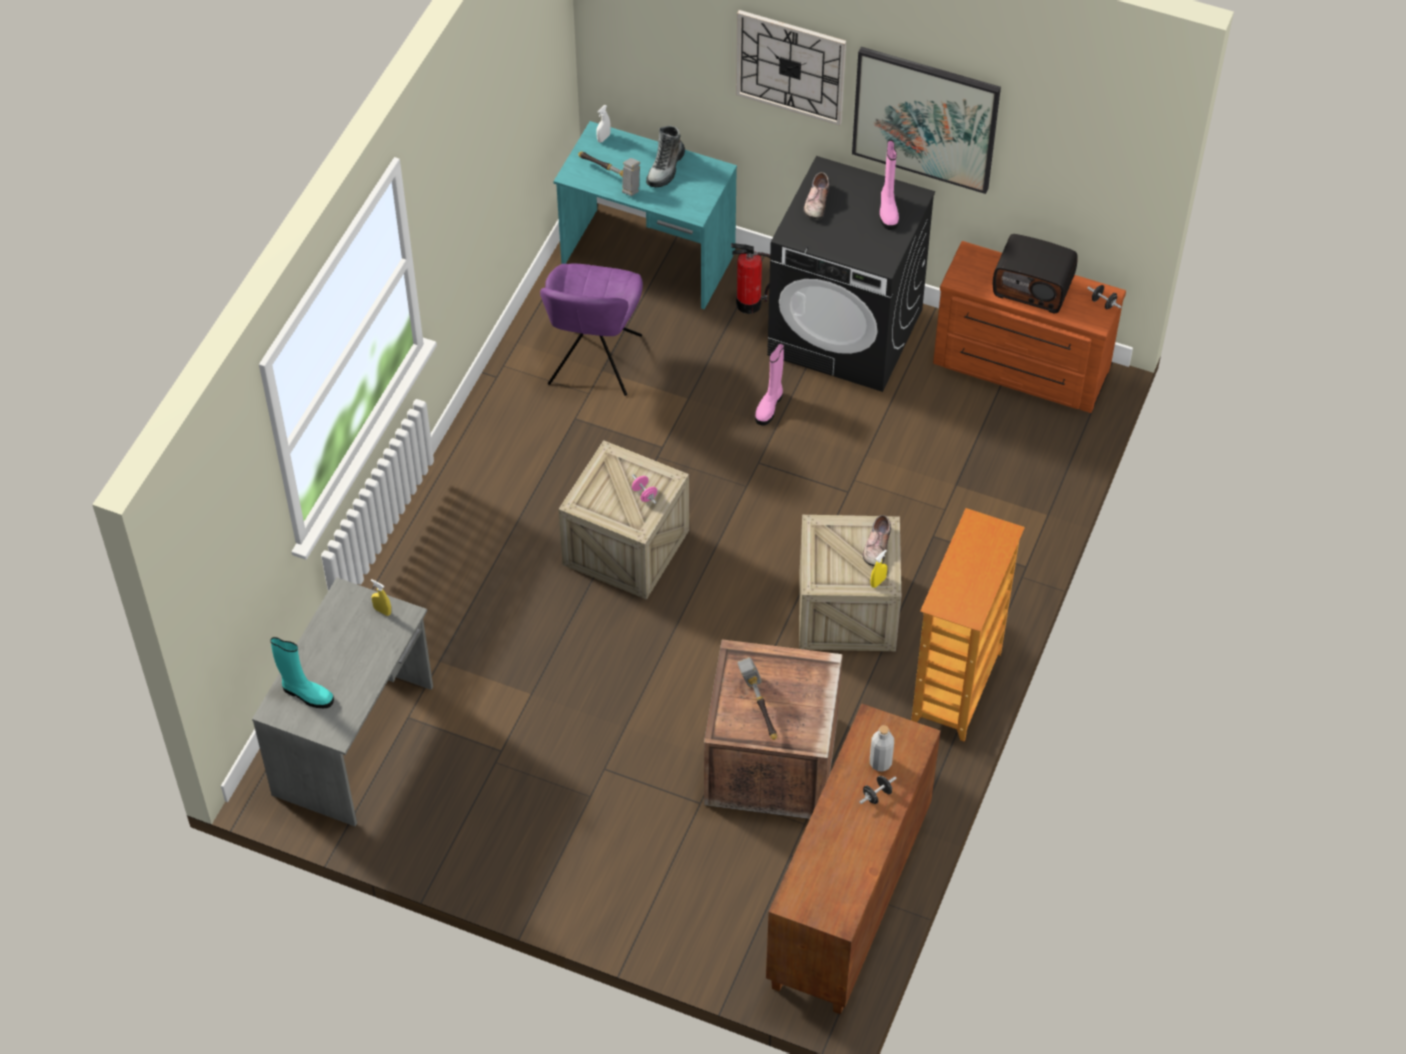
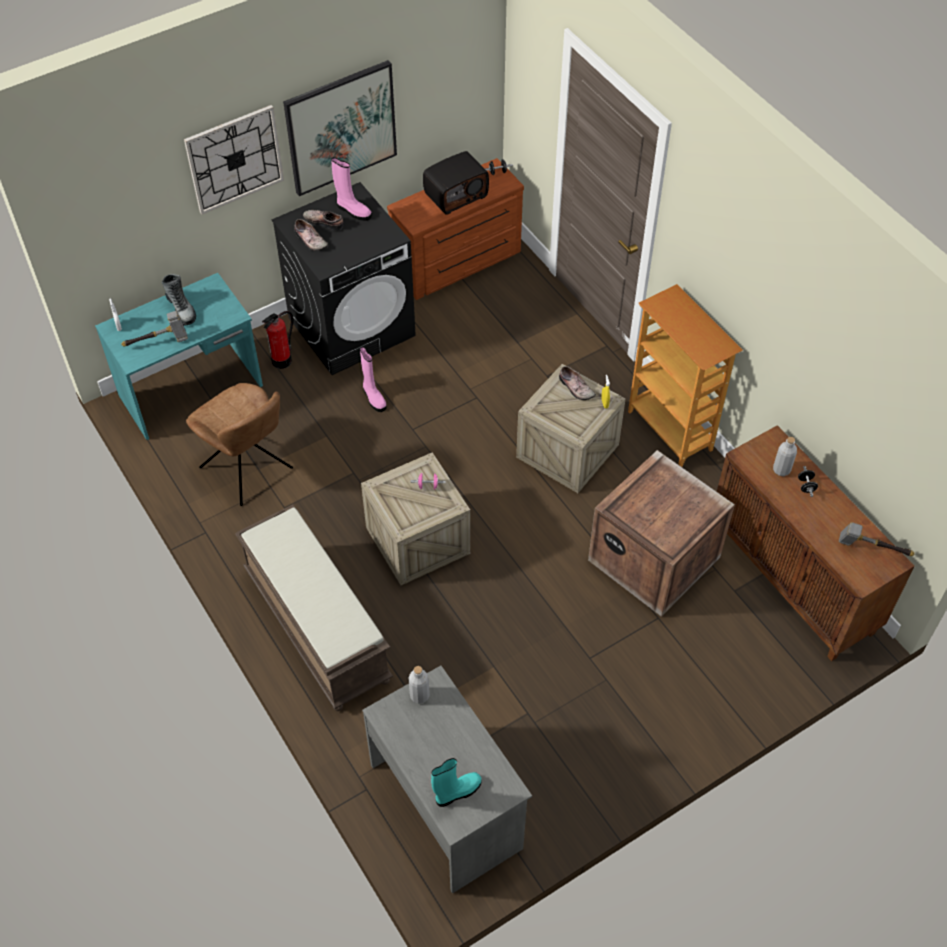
camera: 55 degrees left, 0 degrees up
(382, 611) = (419, 695): yellow spray bottle -> grey bottle
(463, 525) = (315, 626): none -> brown bench
(594, 363) = (248, 470): purple chair -> brown chair
(759, 707) = (667, 518): hammer -> hammer (871, 549)
(852, 197) = (324, 221): none -> shoe

